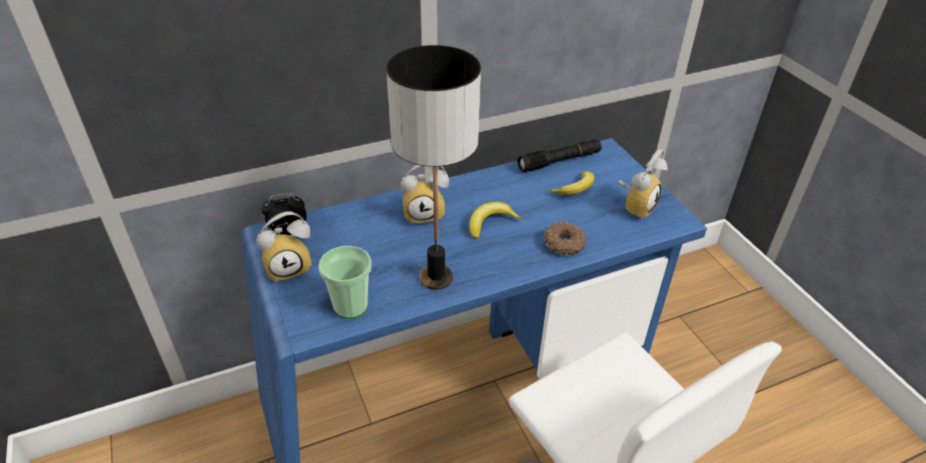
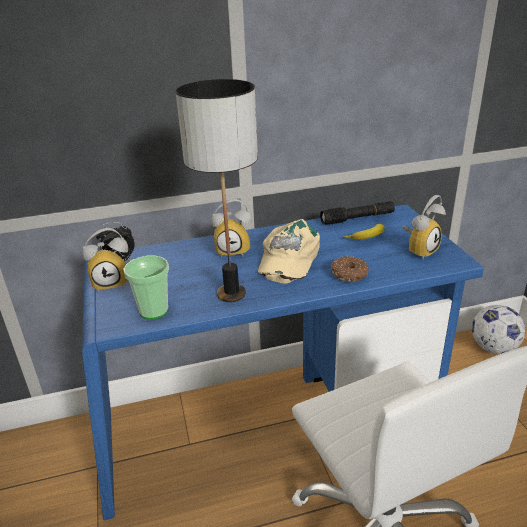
camera: 10 degrees right, 10 degrees down
(490, 223) = (288, 258): banana -> beige cap
(693, 282) = (494, 348): none -> football

